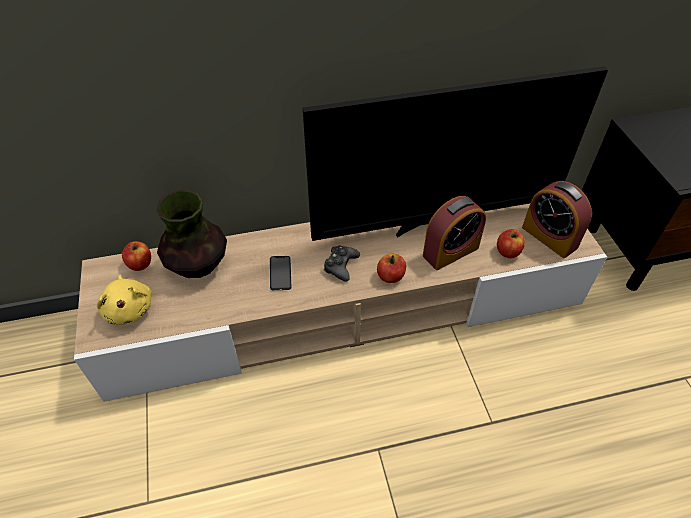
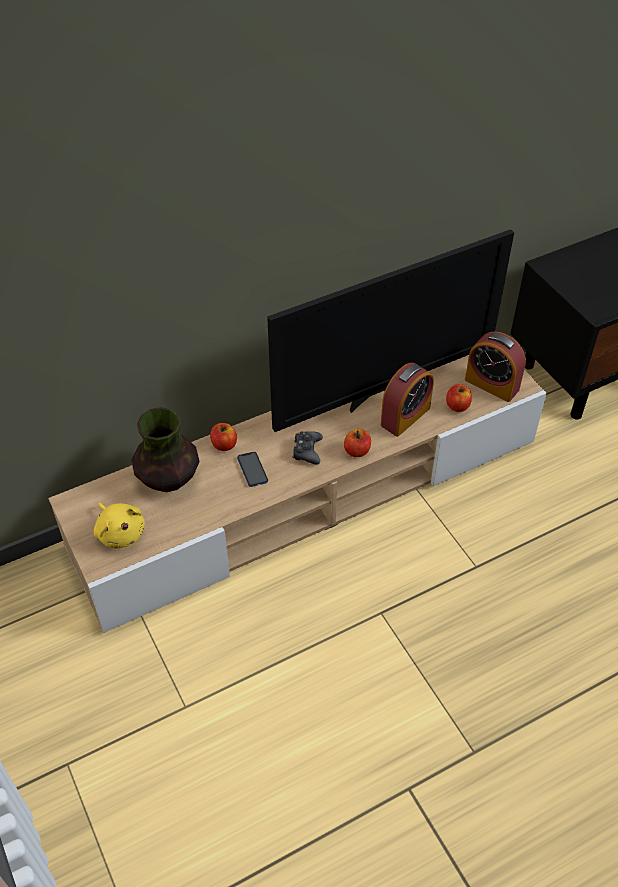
camera: 15 degrees left, 0 degrees up
(140, 264) = (110, 489): apple -> apple (224, 445)

